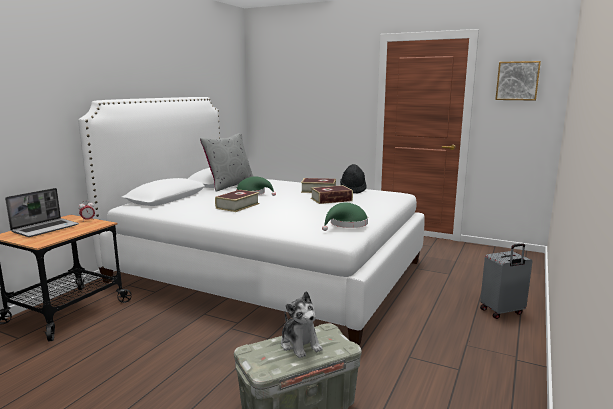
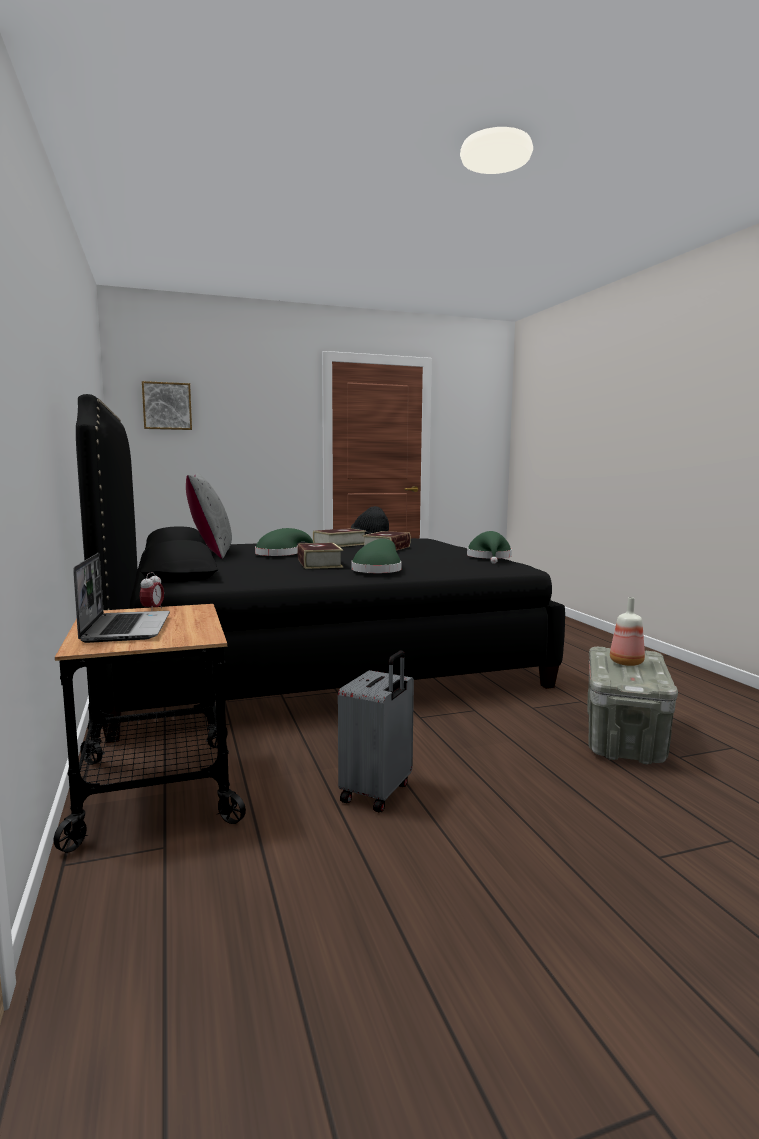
camera: 45 degrees left, 5 degrees down
(242, 219) = (378, 570): none -> green hat
(267, 271) = (316, 664): white bed -> black bed
(300, 344) = (625, 662): plush toy -> bottle
(502, 312) = (574, 634): grey suitcase -> grey suitcase (377, 793)
(517, 81) = (470, 415): picture -> picture (167, 406)

